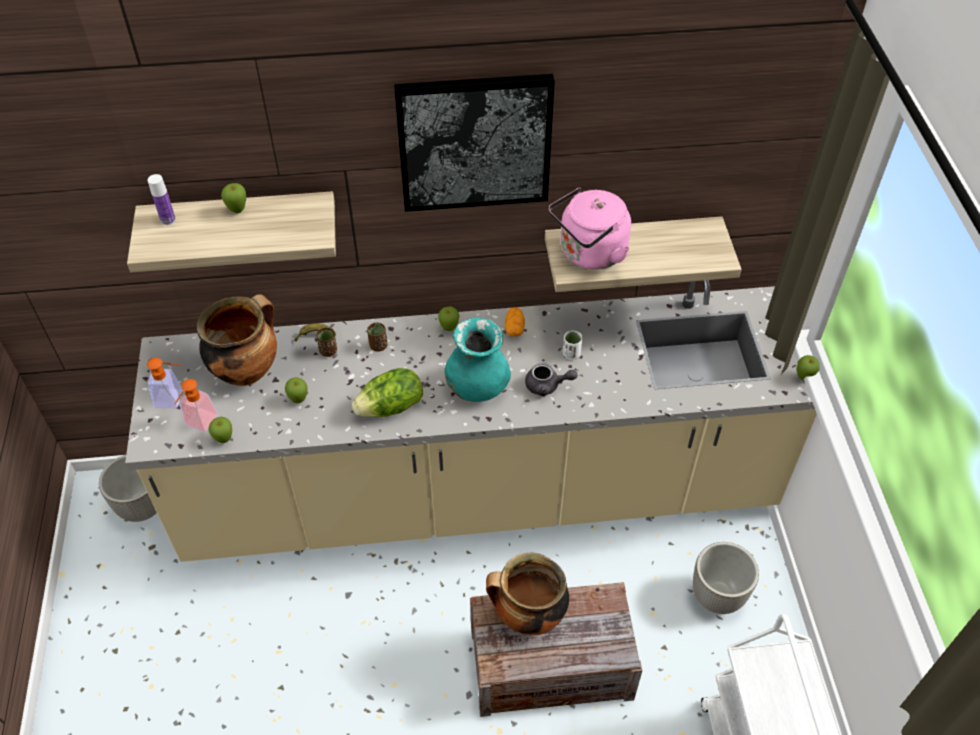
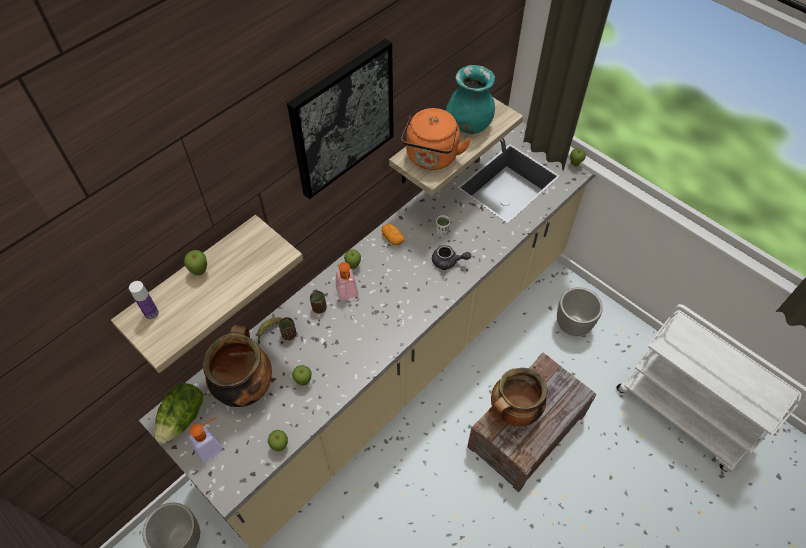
camera: 40 degrees left, 5 degrees up
(198, 424) = (250, 449): soap dispenser -> soap dispenser (348, 295)
(391, 407) = (369, 342): lettuce -> lettuce (183, 418)
(477, 387) = (408, 291): turquoise vase -> turquoise vase (468, 125)
(547, 386) = (448, 262): grey teapot -> grey teapot turned 45 degrees clockwise
(589, 254) = (431, 158): pink kettle -> orange kettle

